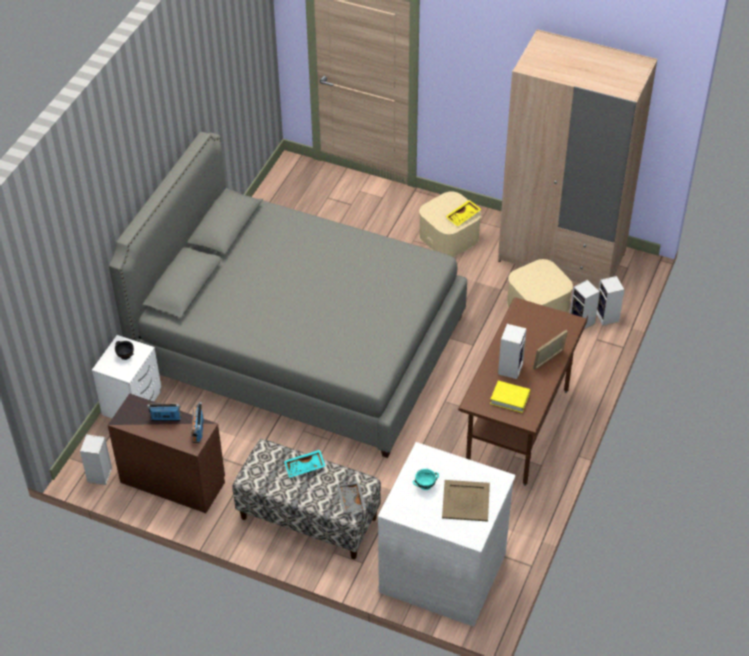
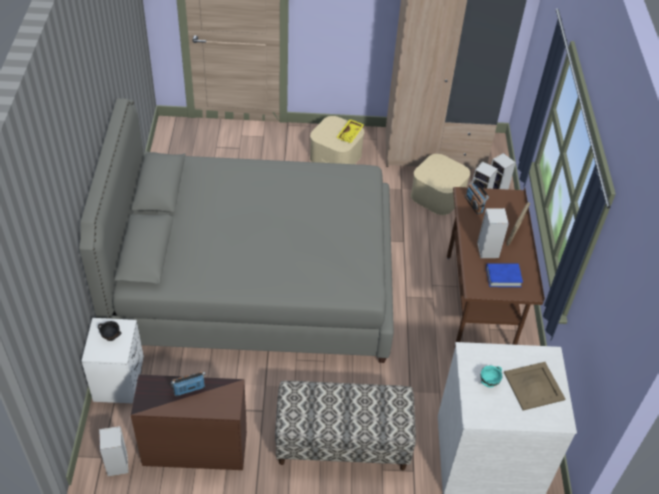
camera: 25 degrees left, 0 degrees up
(197, 431) = (227, 393): radio -> radio (474, 204)
(305, 467) = (338, 397): turquoise tray -> none
(350, 501) = (397, 417): grey tray -> none
(510, 398) = (503, 277): yellow book -> blue book

